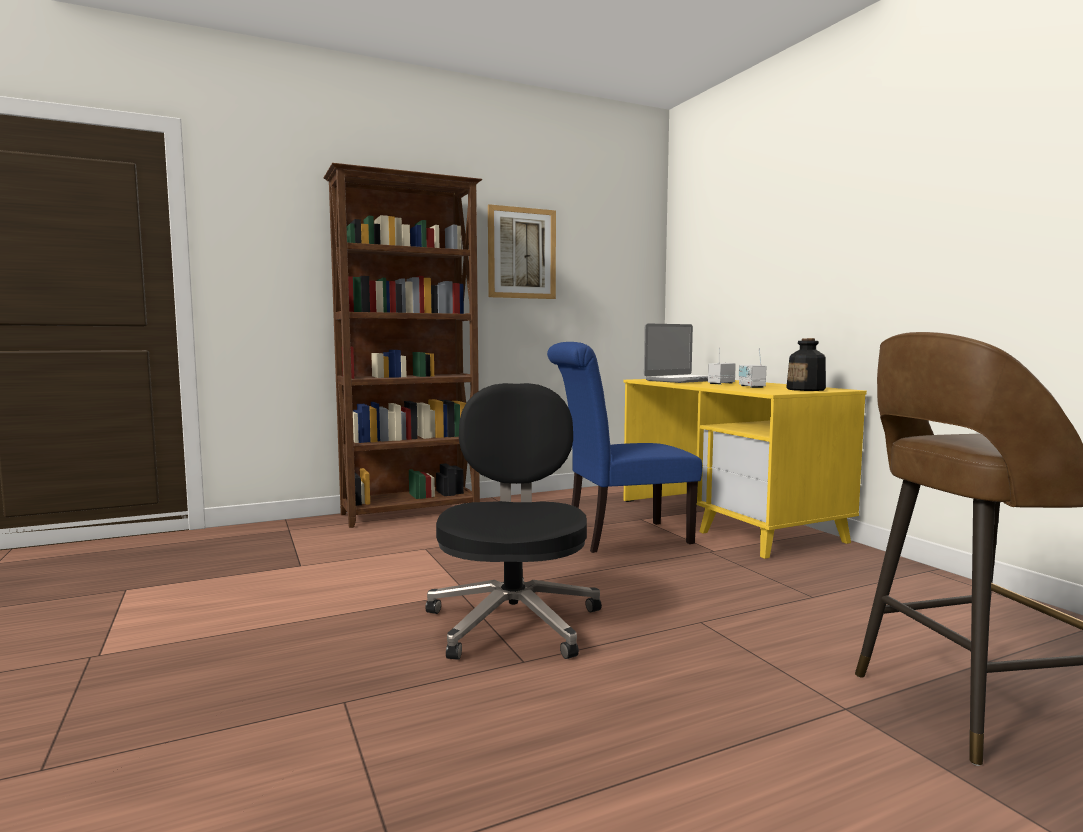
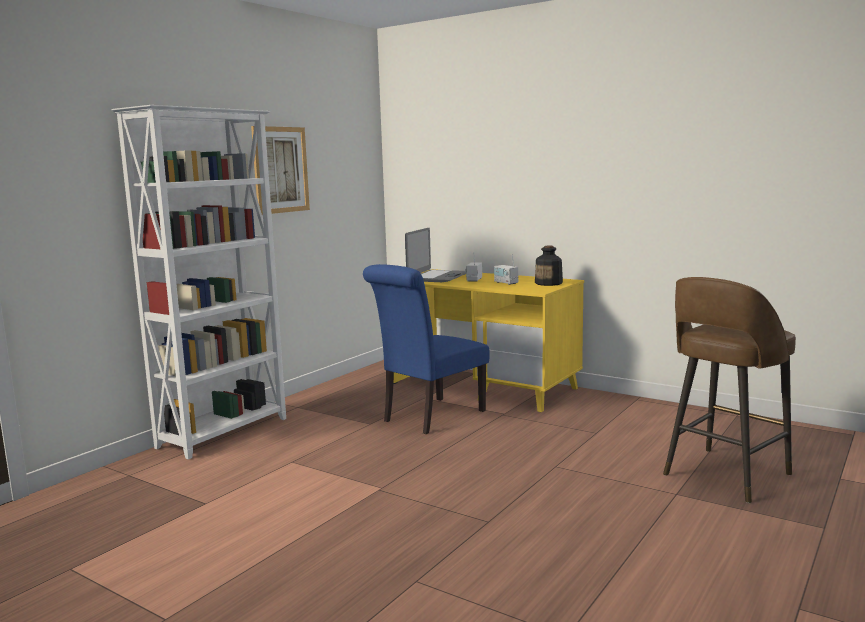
camera: 30 degrees left, 5 degrees up
(412, 513) = (225, 433): brown bookcase -> white bookcase
(513, 621) = (444, 498): black office chair -> none

